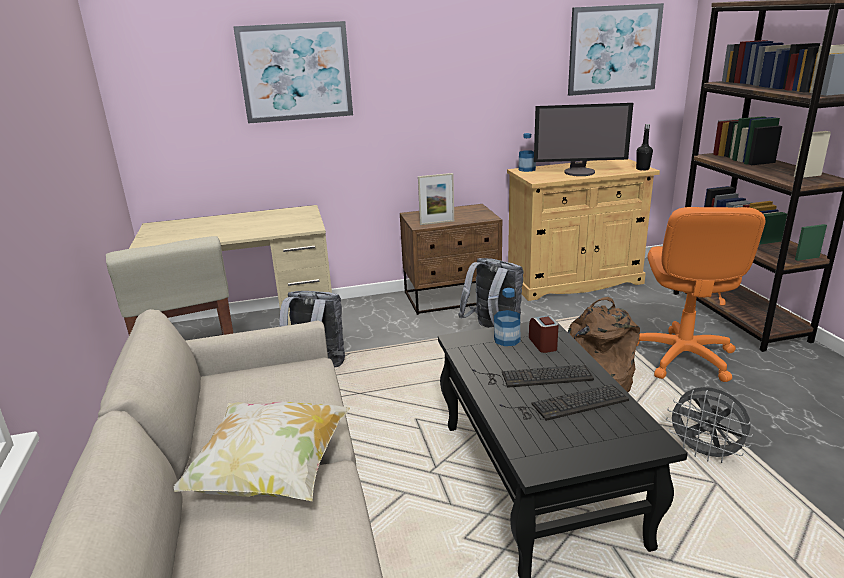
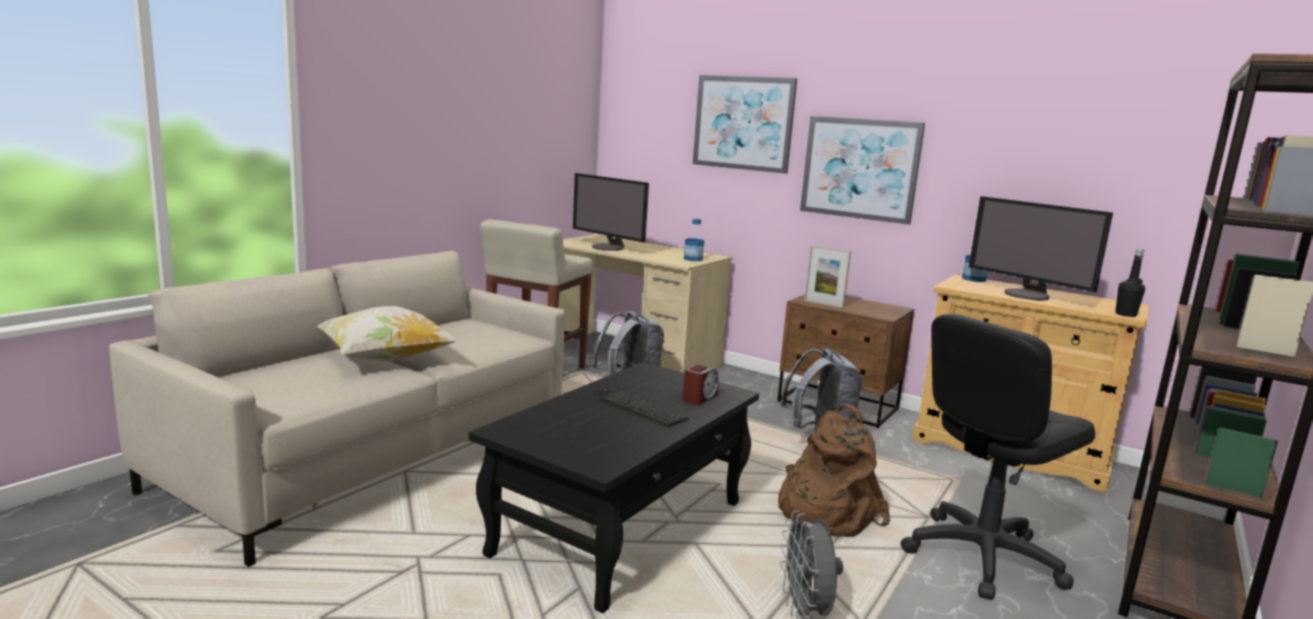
camera: 45 degrees right, 10 degrees down
(205, 235) = (608, 248): none -> monitor
(507, 340) = (681, 384): bottle -> bottle (693, 259)
(568, 404) = (610, 424): keyboard -> none
(614, 49) = (1149, 146): picture -> picture (860, 169)
(682, 357) = (981, 556): orange office chair -> black office chair

